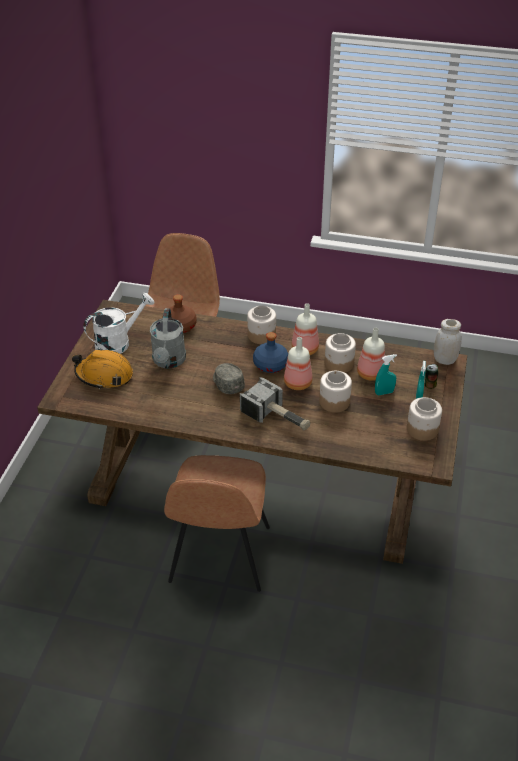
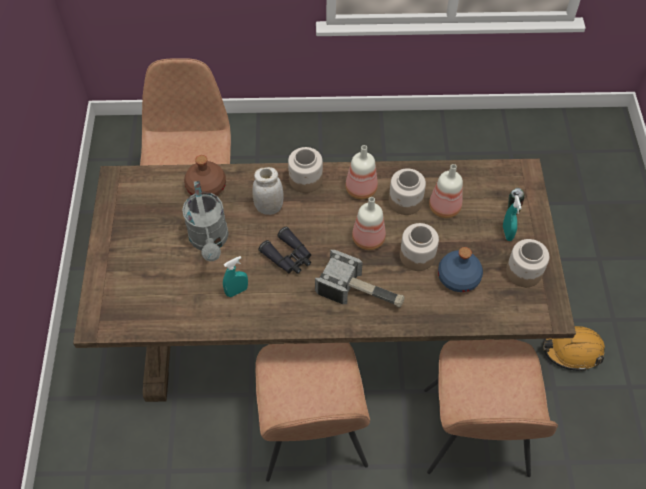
camera: 15 degrees left, 15 degrees up
(104, 375) = (140, 278): orange hard hat -> orange hard hat (572, 350)
(118, 342) = (141, 226): white watering can -> none
(227, 383) = (288, 257): grey cap -> black binoculars
(271, 364) = (330, 219): blue bottle -> blue bottle (459, 277)
(366, 589) = (475, 435): none -> brown chair
(384, 392) = (467, 230): turquoise spray bottle -> turquoise spray bottle (237, 291)
(444, 360) = (518, 171): white jar -> white jar (269, 208)

